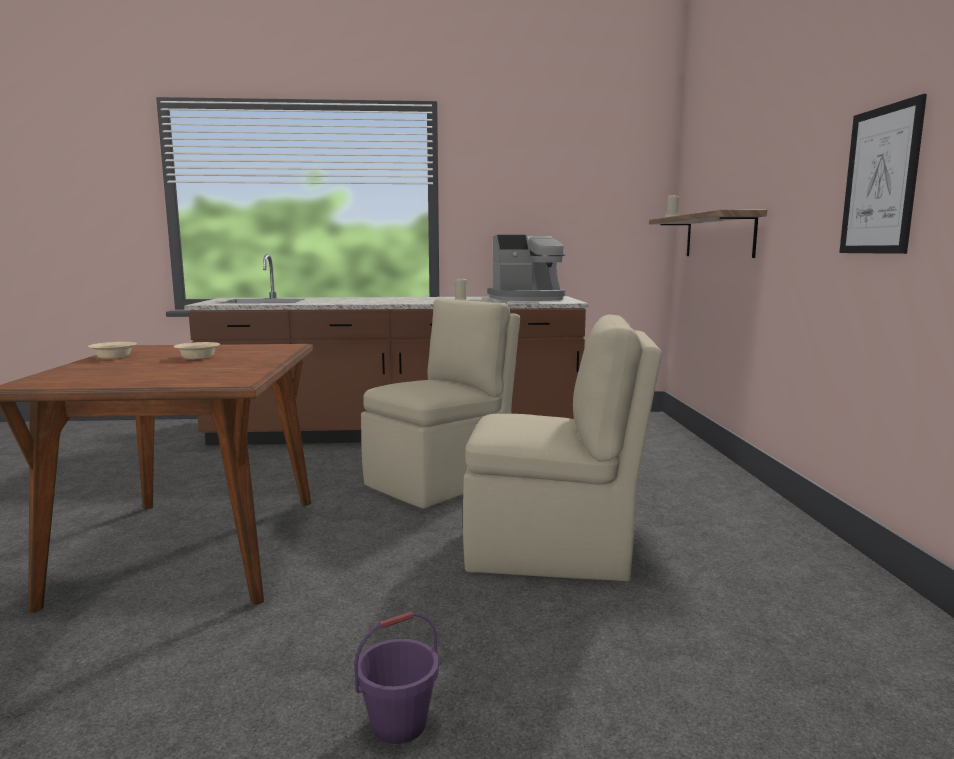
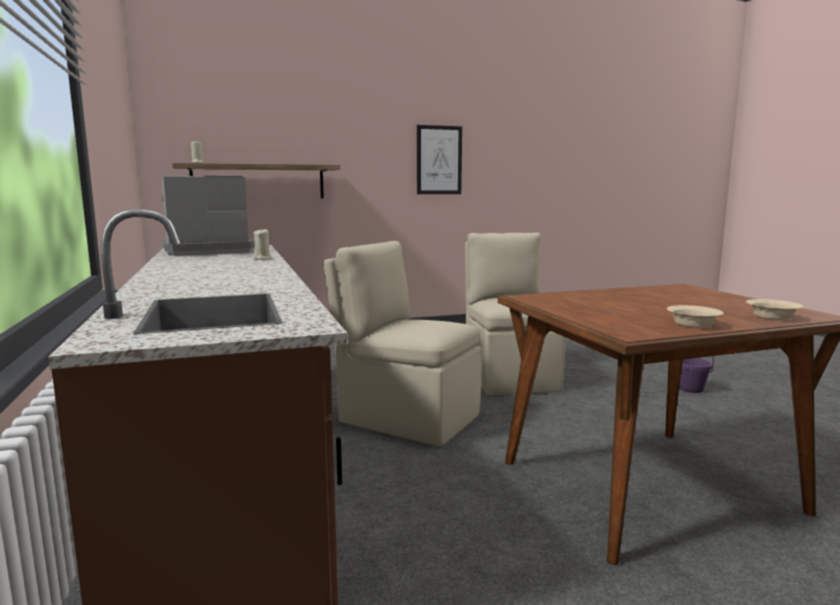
camera: 105 degrees left, 0 degrees up
(198, 357) = (632, 305): beige bowl -> beige bowl (771, 317)
(528, 298) = (207, 251): coffee machine -> coffee machine turned 90 degrees counterclockwise

